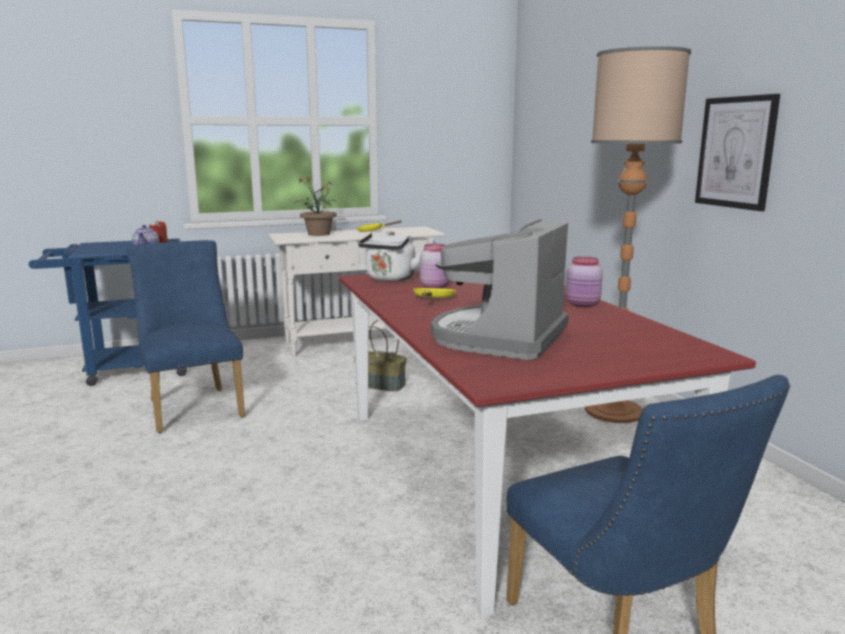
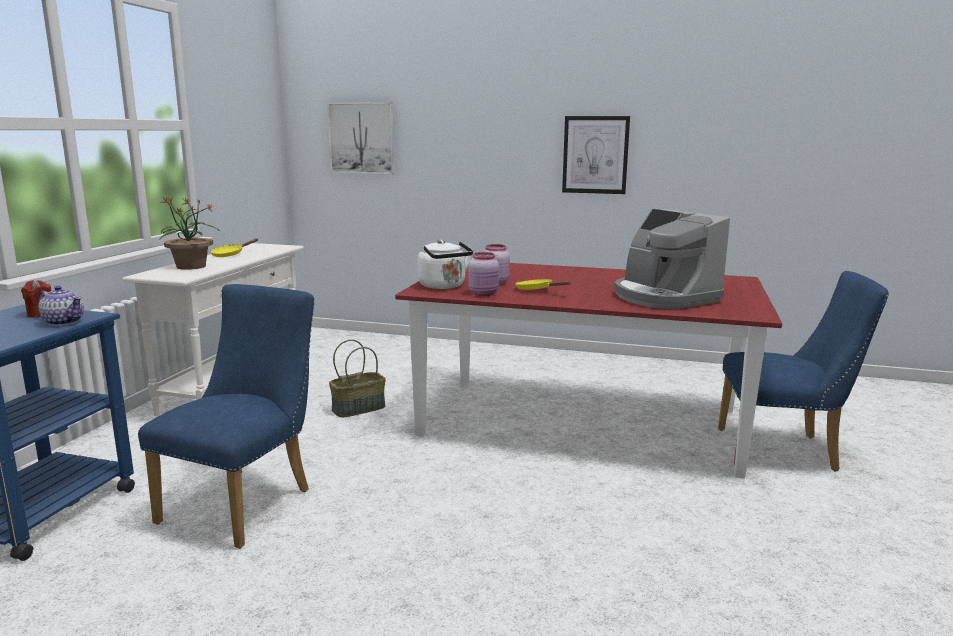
camera: 55 degrees left, 0 degrees up
(194, 406) = (246, 502): blue chair -> blue chair turned 105 degrees clockwise
(553, 133) = (362, 138): none -> picture
(583, 304) = (608, 272): pink jar -> pink jar (484, 294)
(614, 411) = (535, 362): floor lamp -> none

